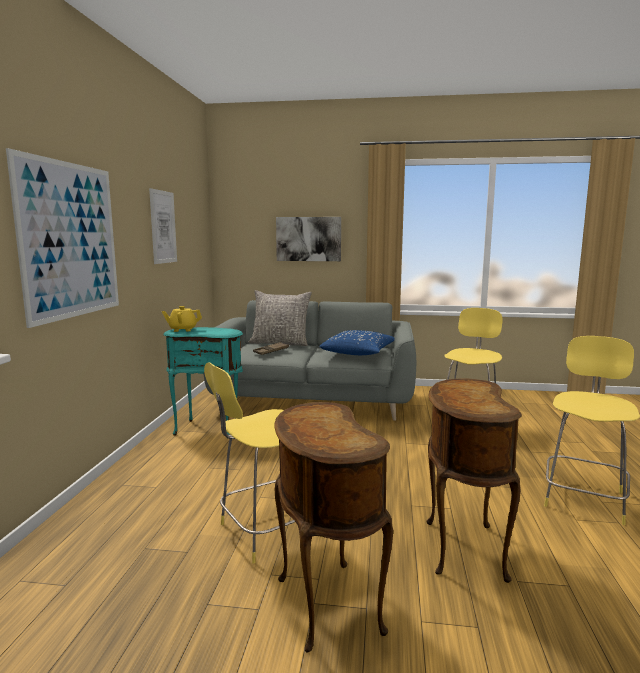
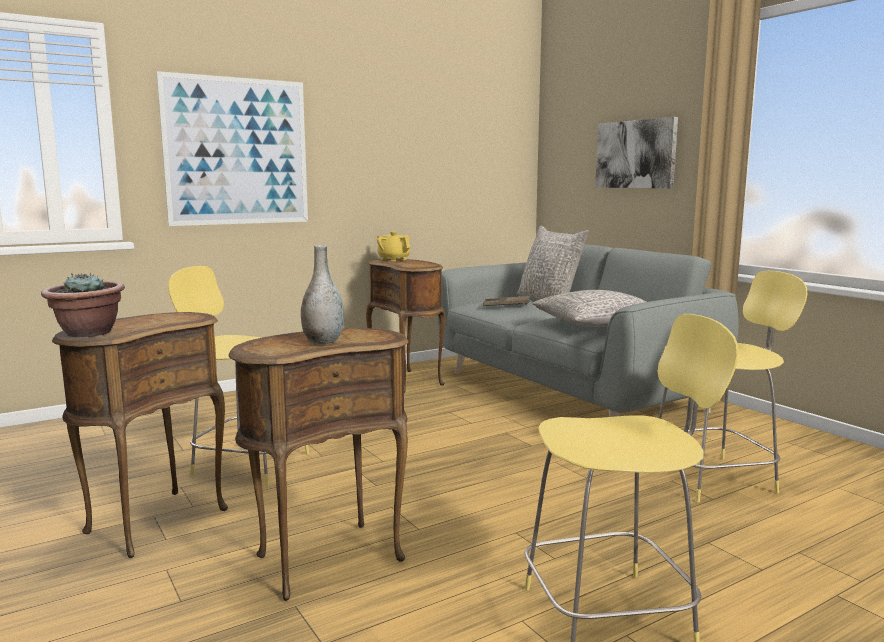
camera: 50 degrees right, 0 degrees up
(163, 227) = (410, 141): picture -> none
(208, 428) = (408, 381): turquoise side table -> brown side table
(350, 444) = (88, 333): none -> potted plant
(358, 353) = (597, 325): blue pillow -> grey pillow
(479, 395) = (323, 341): none -> grey vase

